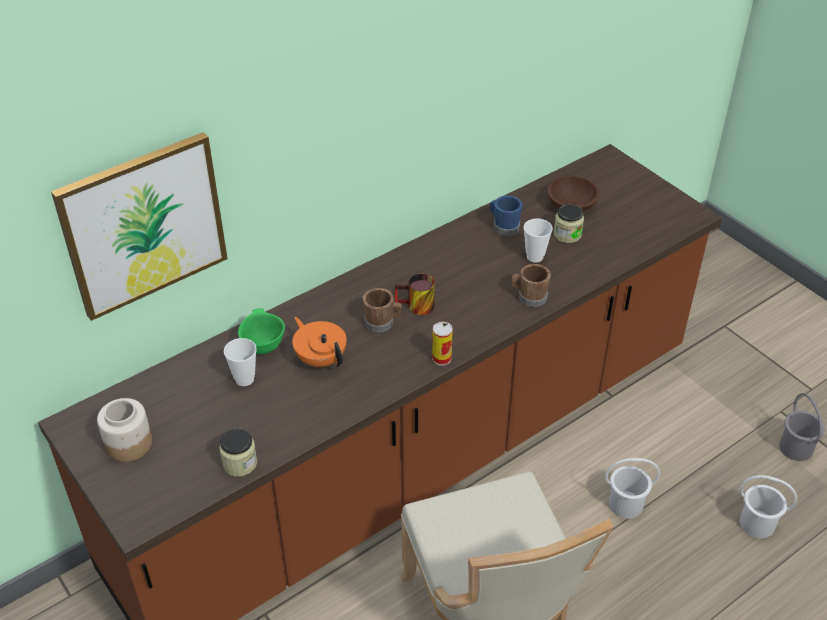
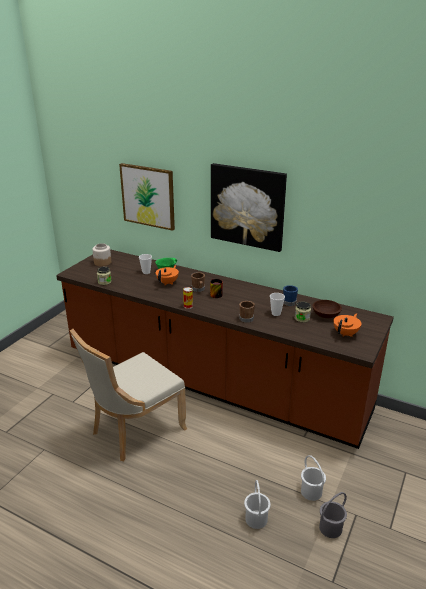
camera: 65 degrees right, 15 degrees down
(379, 111) = (247, 206): none -> picture
(626, 505) = (232, 459): white bucket -> white bucket (311, 492)
(636, 209) = (346, 334): none -> orange teapot

